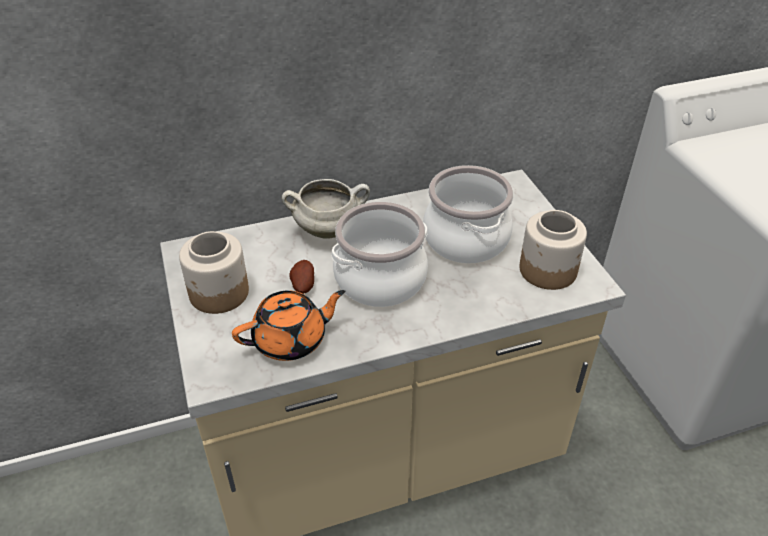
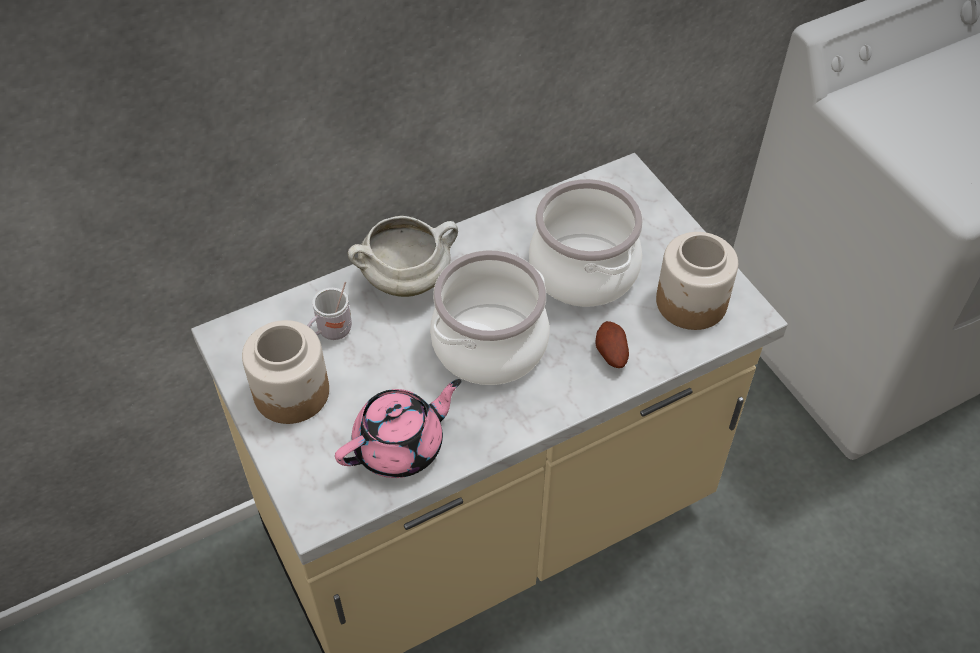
camera: 10 degrees left, 10 degrees up
(261, 257) = (330, 332): none -> white mug
(291, 340) = (401, 446): orange teapot -> pink teapot
(302, 285) = (394, 367): potato -> potato (610, 354)

